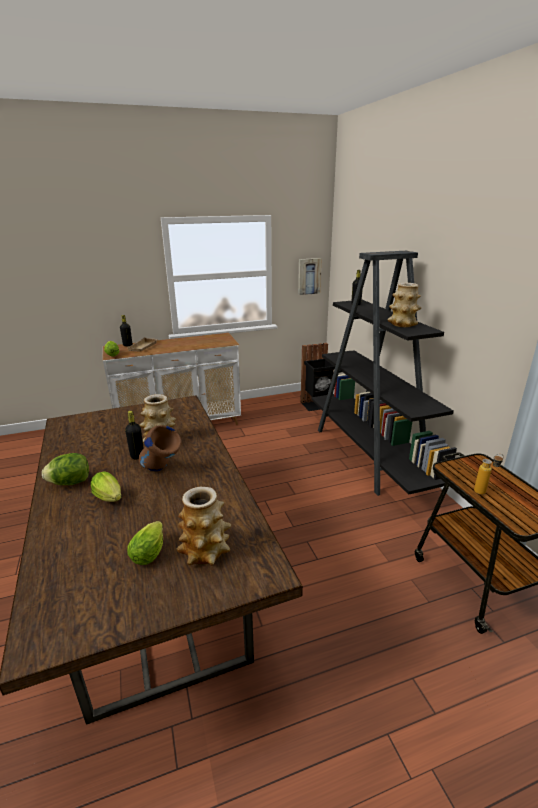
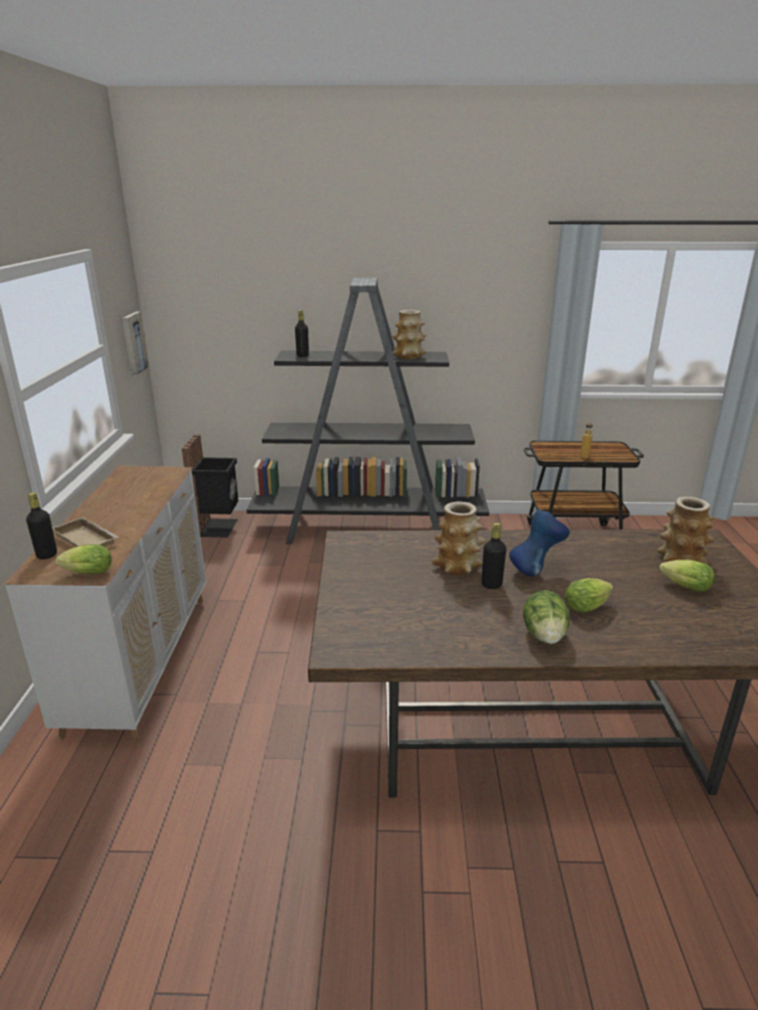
camera: 70 degrees left, 0 degrees up
(162, 471) = (536, 570): brown vase -> blue vase

